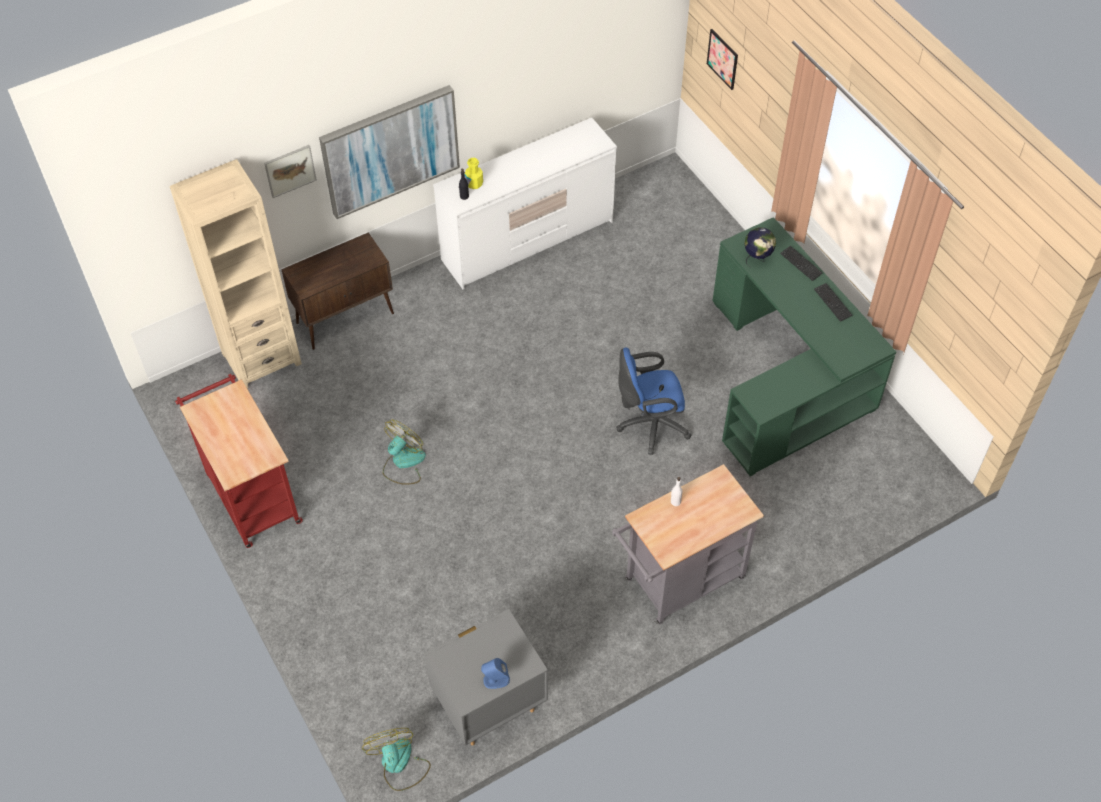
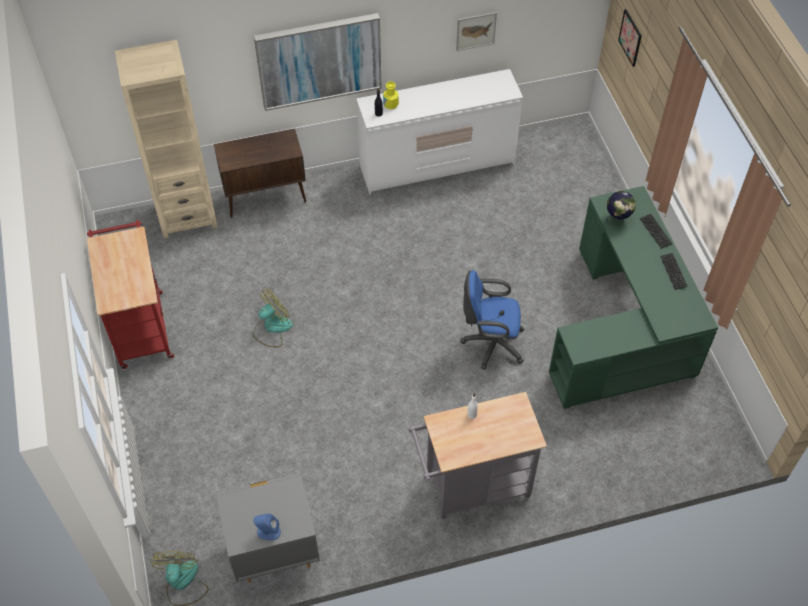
camera: 15 degrees right, 0 degrees up
(290, 170) = (226, 60): picture -> picture (476, 31)

